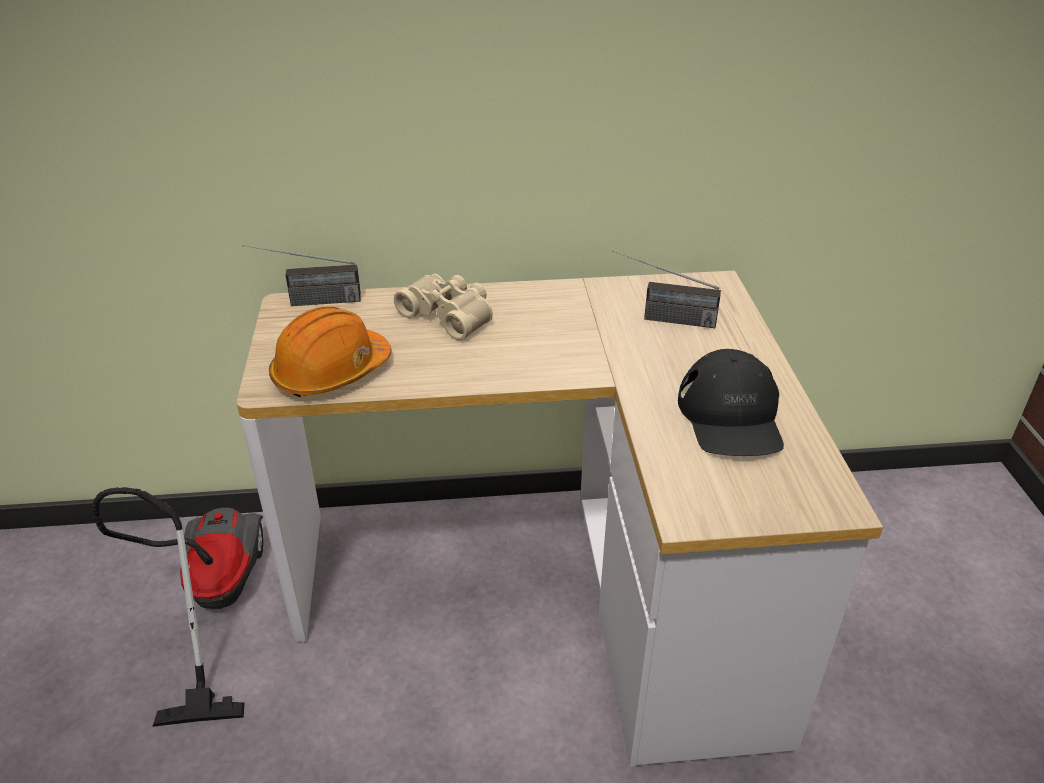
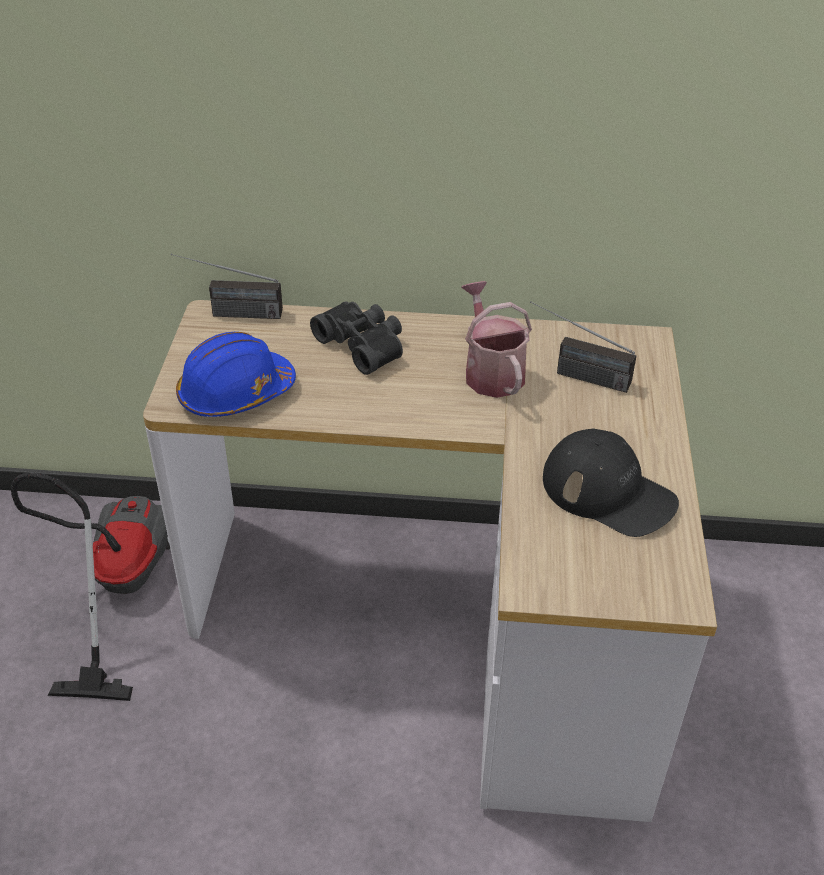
camera: 10 degrees right, 5 degrees up
(331, 372) = (235, 394): orange hard hat -> blue hard hat
(450, 315) = (363, 345): beige binoculars -> black binoculars
(581, 324) = (491, 371): none -> watering can
(731, 417) = (608, 492): black cap -> black cap turned 60 degrees counterclockwise

